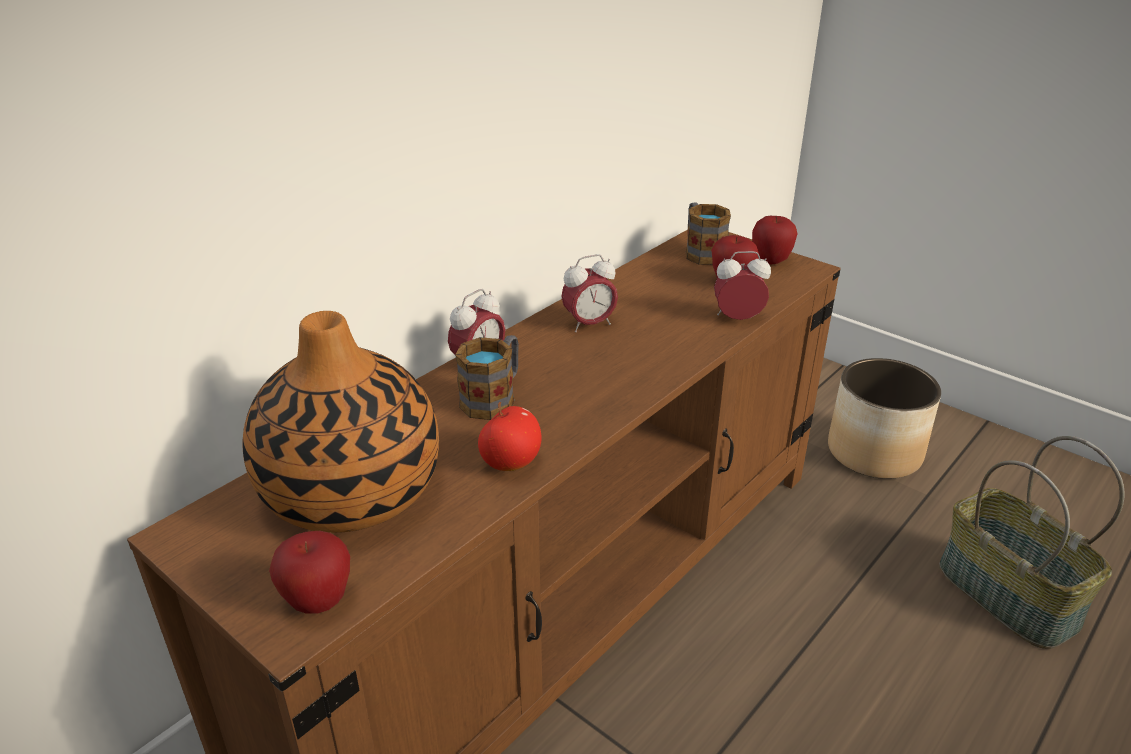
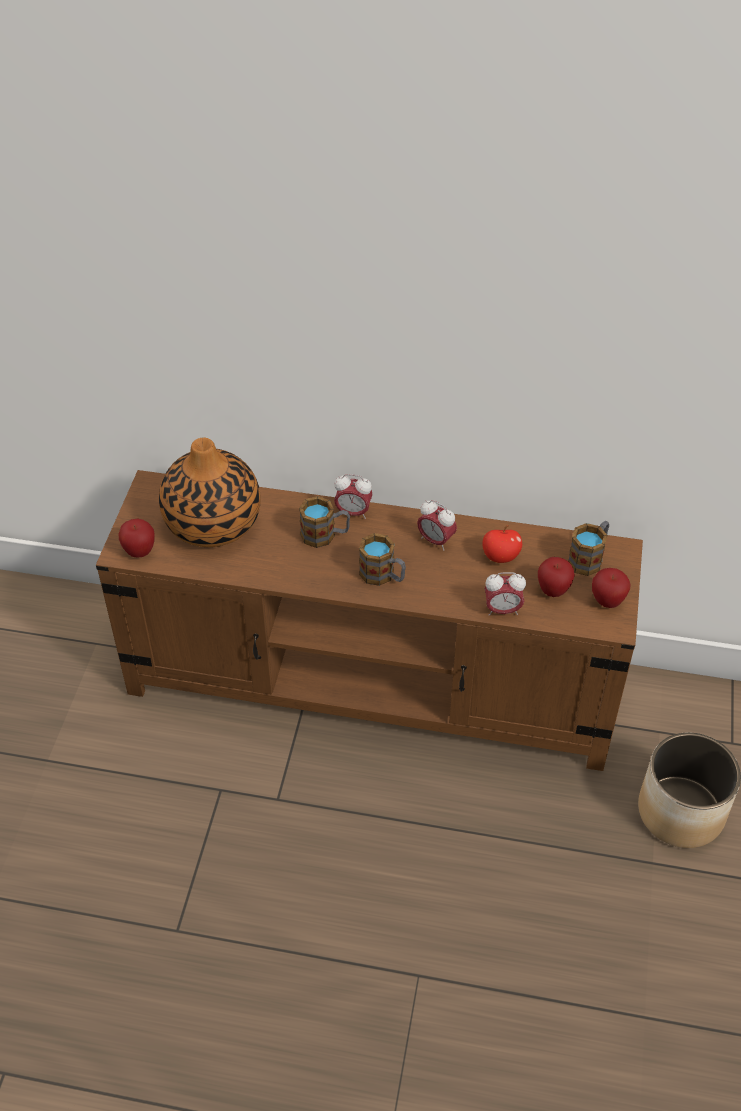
camera: 60 degrees right, 15 degrees up
(511, 462) = (274, 568): apple -> apple (500, 557)
(612, 377) = (383, 576): none -> mug
(737, 319) = (502, 610): alarm clock -> alarm clock turned 120 degrees clockwise
(1004, 595) = (565, 937): basket -> none

